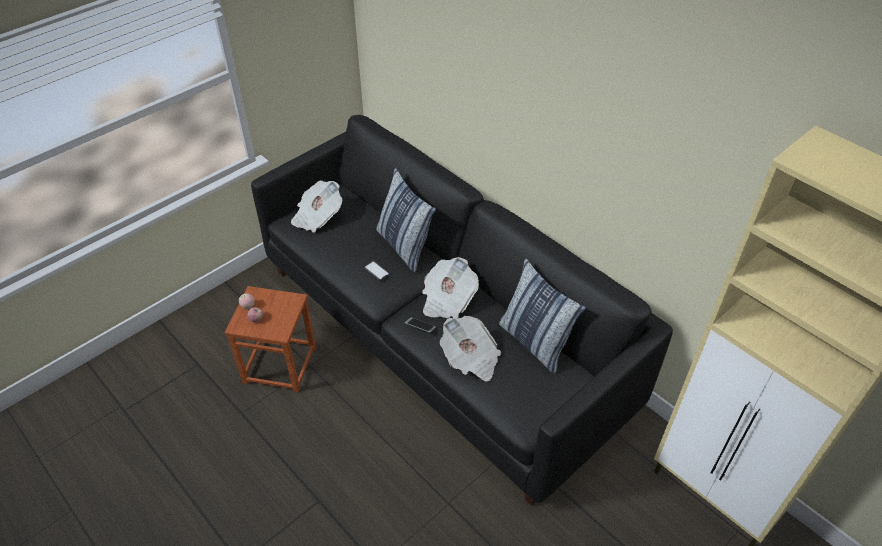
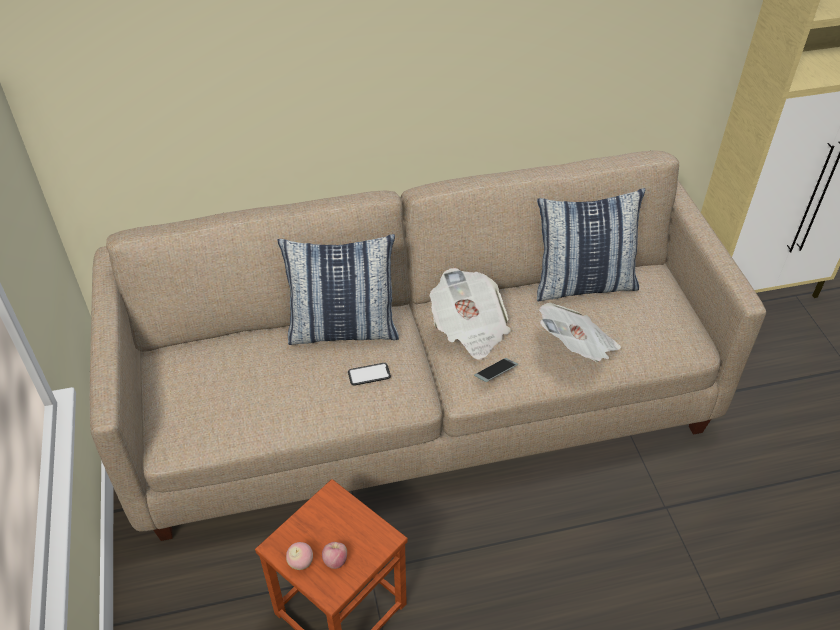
camera: 60 degrees left, 0 degrees up
(317, 217) = (199, 400): newspaper -> none
(441, 335) = (420, 402): black sofa -> beige sofa

